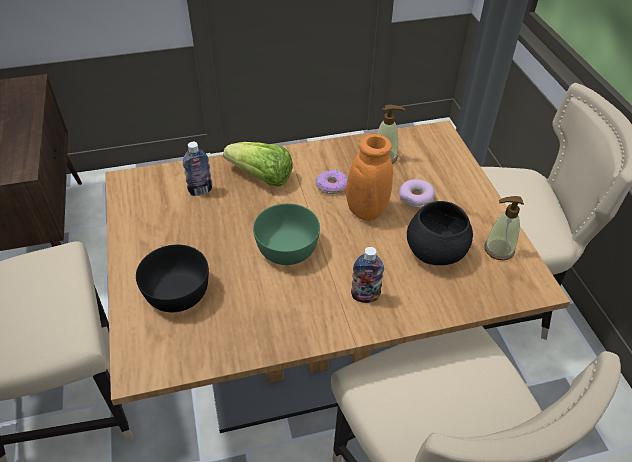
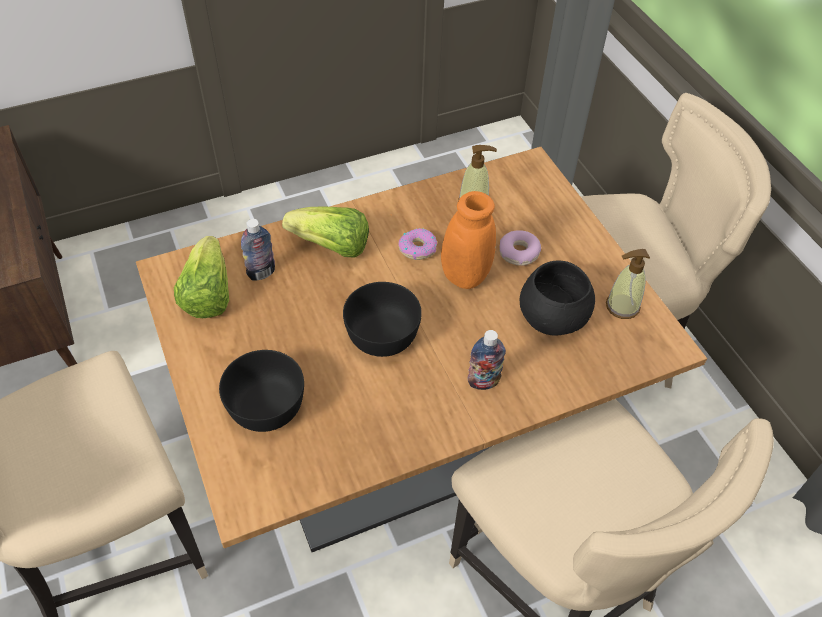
camera: 10 degrees left, 5 degrees up
(154, 201) = (208, 294): none -> lettuce
(288, 248) = (383, 334): green bowl -> black bowl

